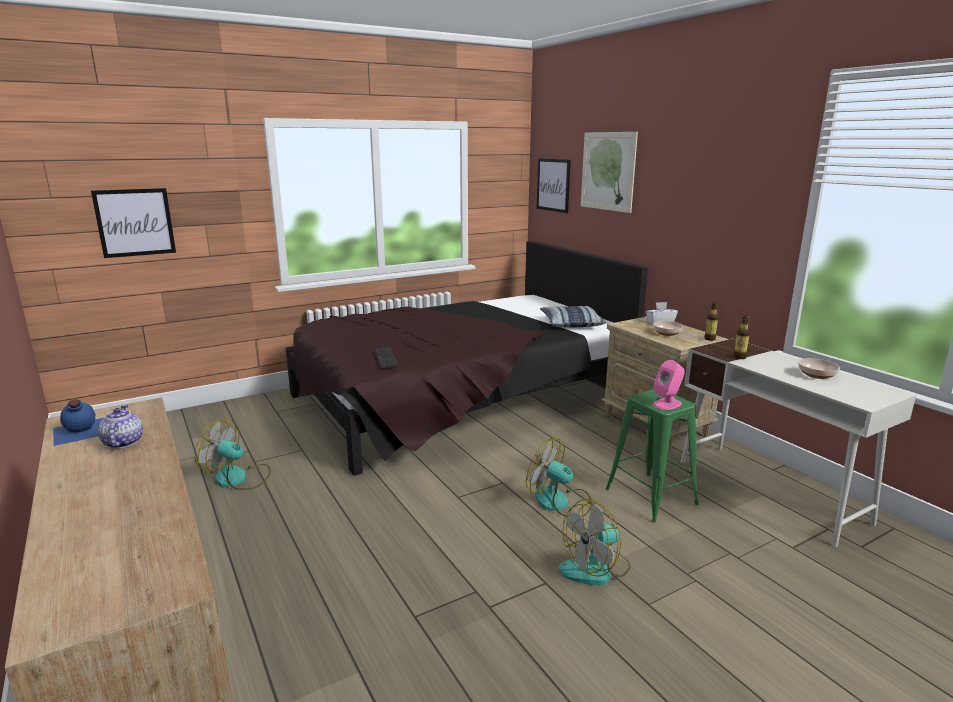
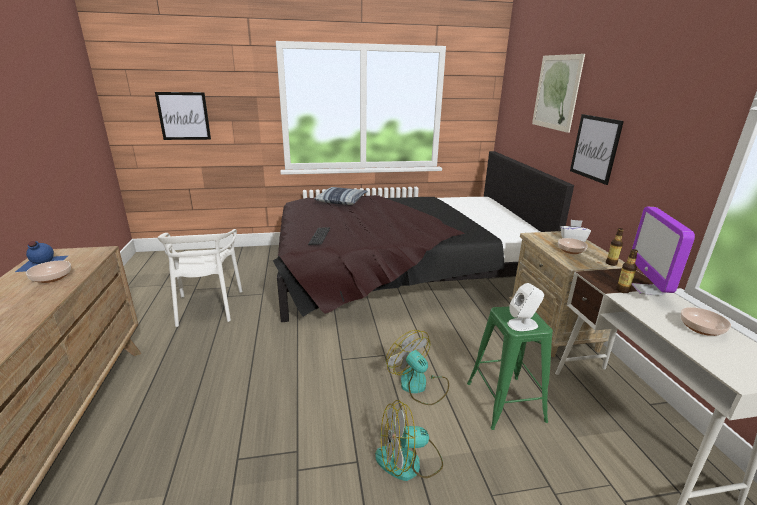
camera: 20 degrees right, 5 degrees up
(122, 443) = (51, 278): teapot -> bowl
(238, 478) = (208, 307): fan -> white chair
(553, 185) = (515, 104): picture -> picture (595, 148)
(571, 323) = (498, 227): pillow -> pillow (342, 201)
(667, 404) = (523, 324): pink speaker -> white speaker
(758, 354) = (647, 290): none -> monitor

